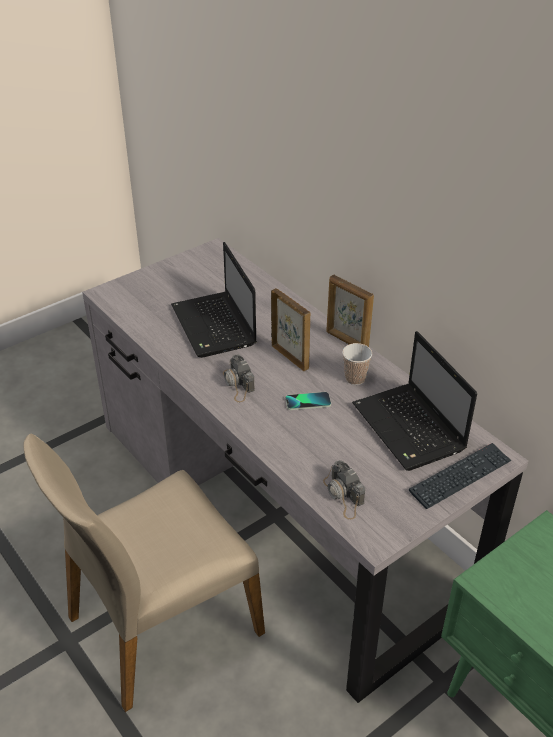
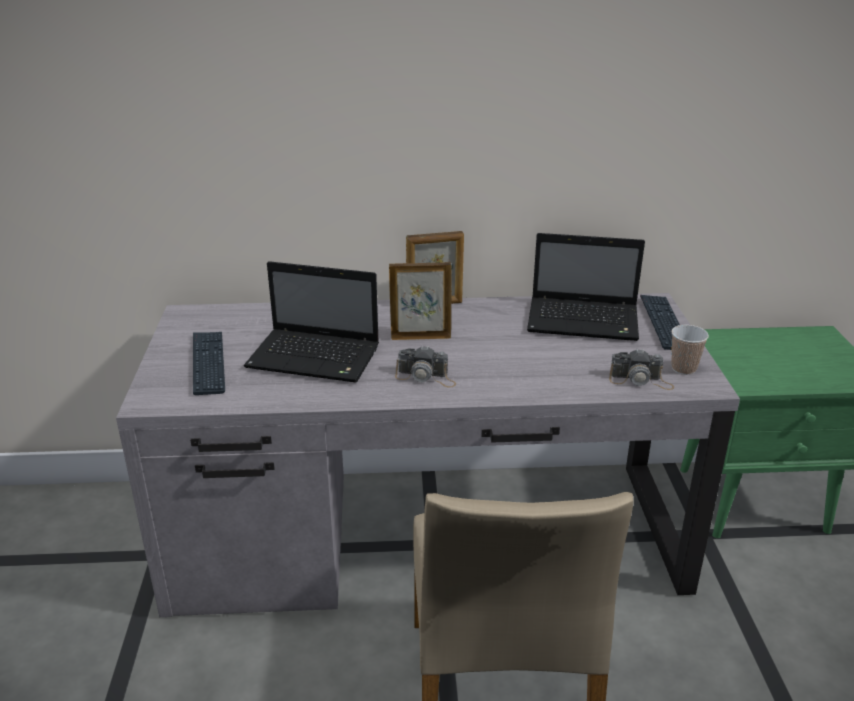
camera: 55 degrees left, 10 degrees down
(166, 290) = (208, 363): none -> keyboard
(308, 402) = (496, 352): phone -> none
(355, 378) = (491, 319): cup -> cup (683, 368)

